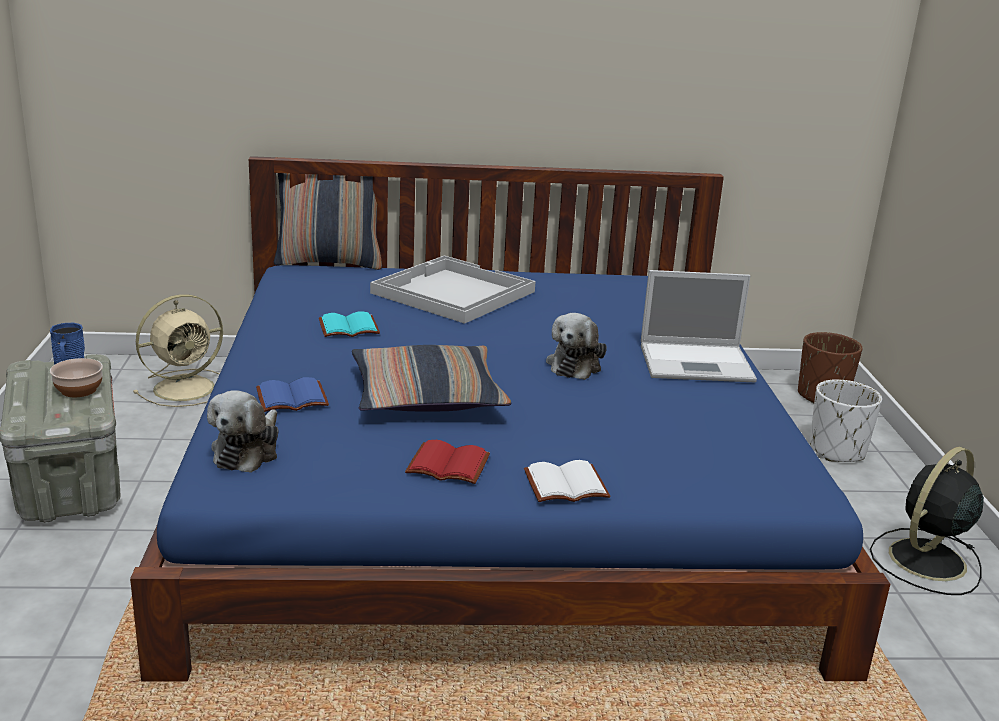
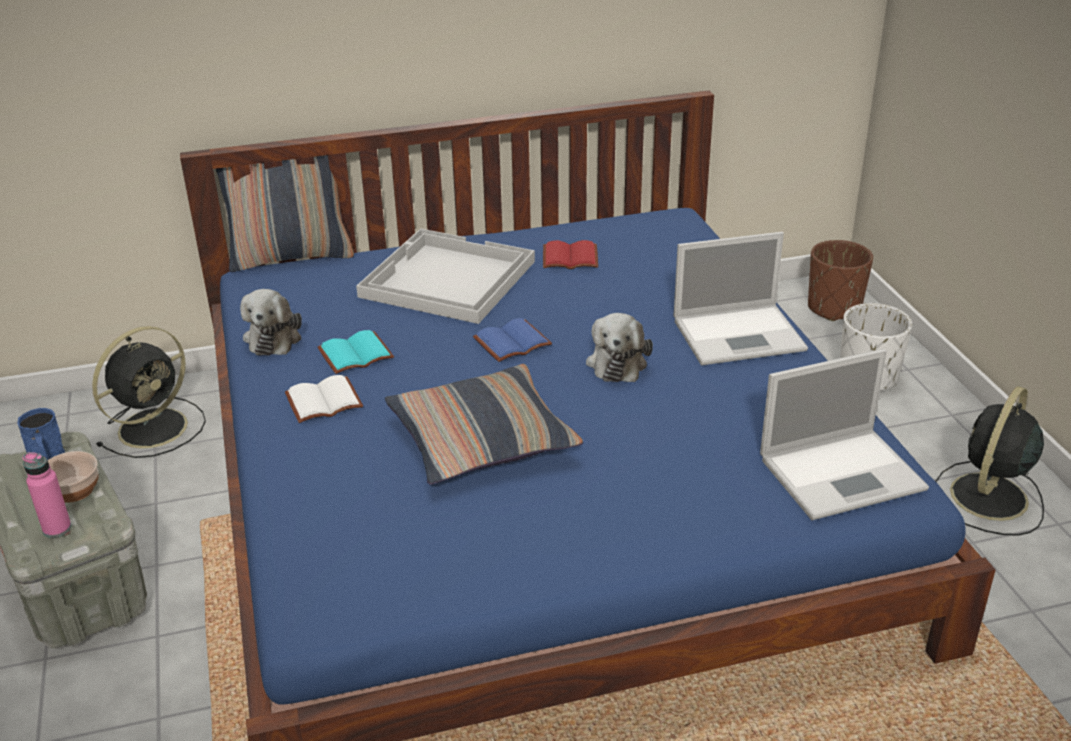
camera: 10 degrees left, 10 degrees up
(51, 412) = (57, 528): none -> pink bottle
(187, 388) = (155, 426): beige fan -> black fan
(248, 451) = (324, 558): plush toy -> plush toy (274, 337)
(291, 399) = (339, 474): blue book -> blue book (512, 343)
(446, 466) = (540, 534): red book -> red book (569, 258)
(565, 486) = (670, 535): white book -> white book (323, 403)
(753, 470) = (844, 473): none -> laptop

